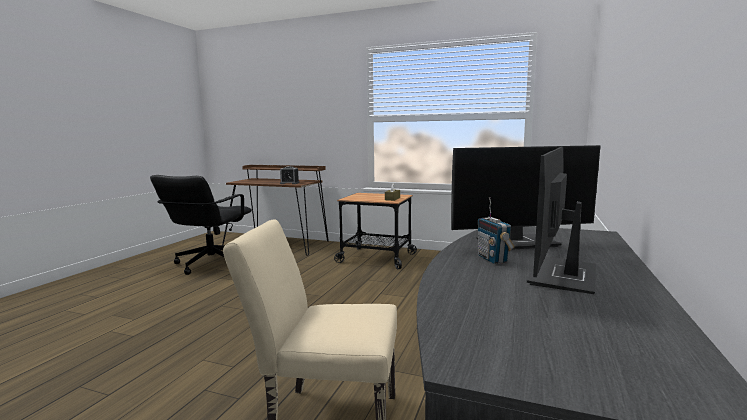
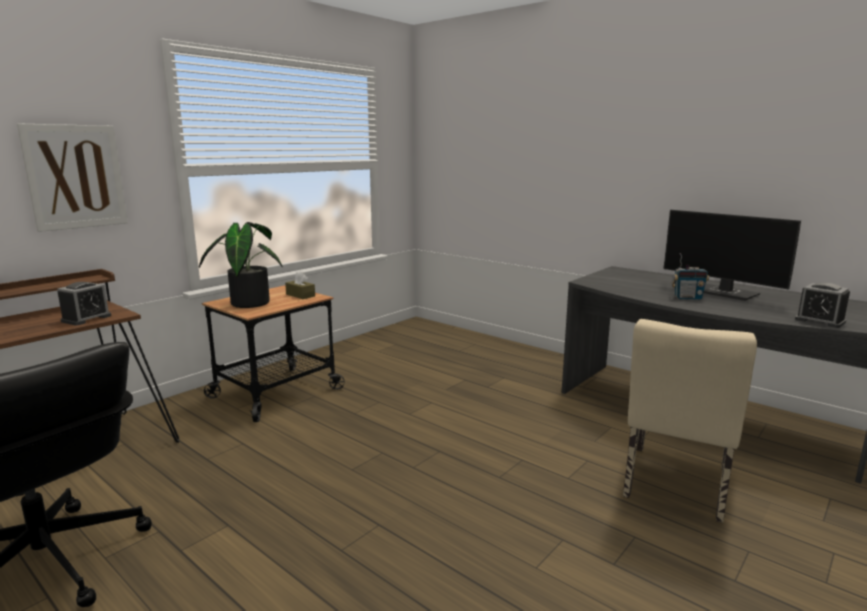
camera: 70 degrees left, 5 degrees up
(322, 121) = (75, 177): none -> picture
(365, 196) = (247, 302): none -> potted plant
(462, 323) = (819, 321): none -> alarm clock
(518, 243) = (641, 286): monitor -> none

